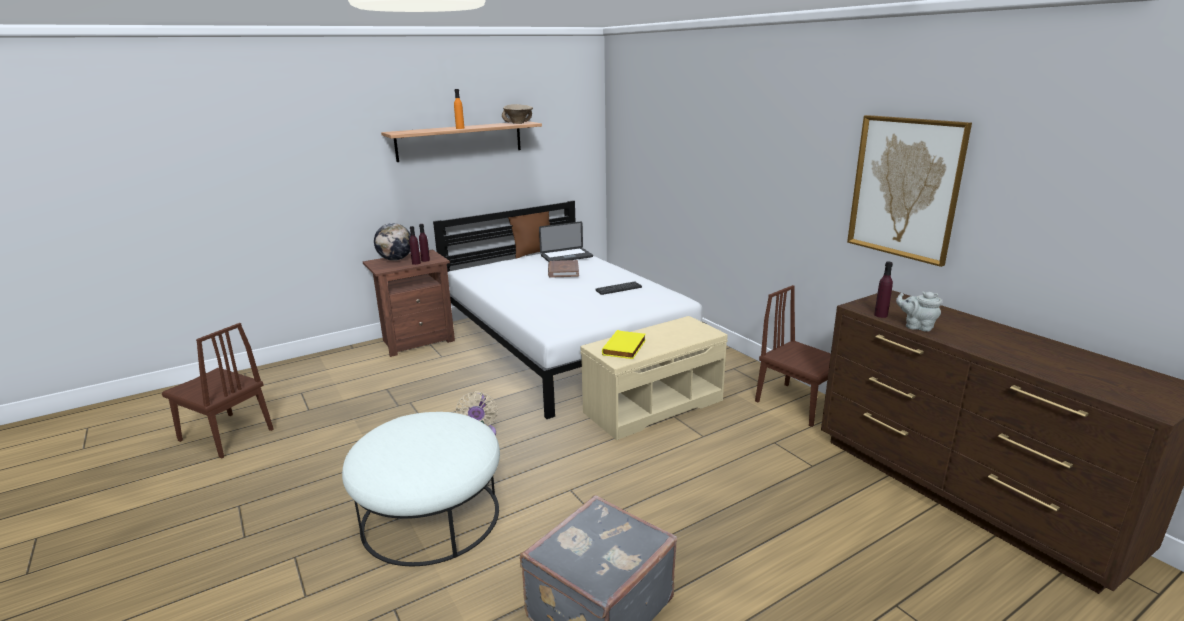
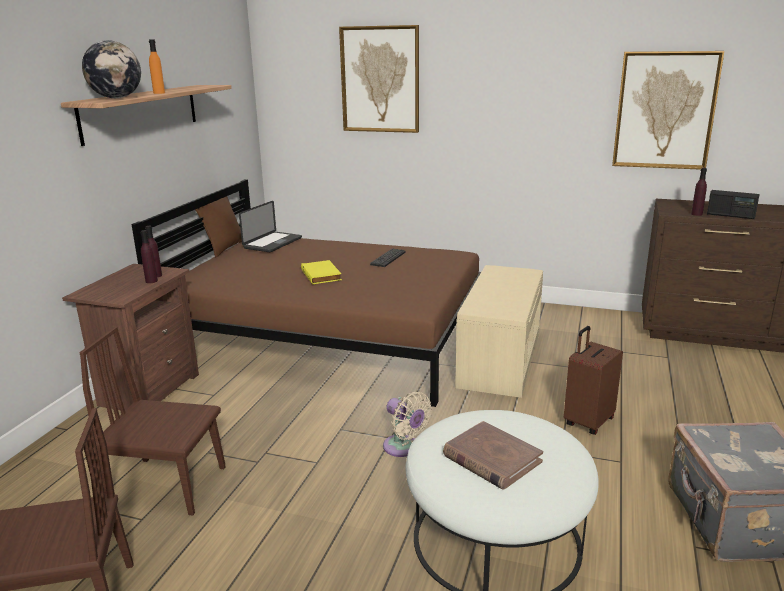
camera: 40 degrees left, 0 degrees up
(395, 259) = (110, 284): globe -> globe (116, 98)
(519, 123) = (204, 86): beige bowl -> none
(563, 271) = (301, 256): brown book -> brown book (491, 459)
(564, 344) = (329, 338): white bed -> brown bed
(625, 348) = (498, 302): yellow book -> yellow book (322, 275)
(631, 480) = (587, 422): none -> brown suitcase
(677, 125) = (380, 79): none -> picture
(798, 404) = (588, 320): brown chair -> brown chair (167, 485)
(917, 326) = (730, 215): grey teapot -> radio

